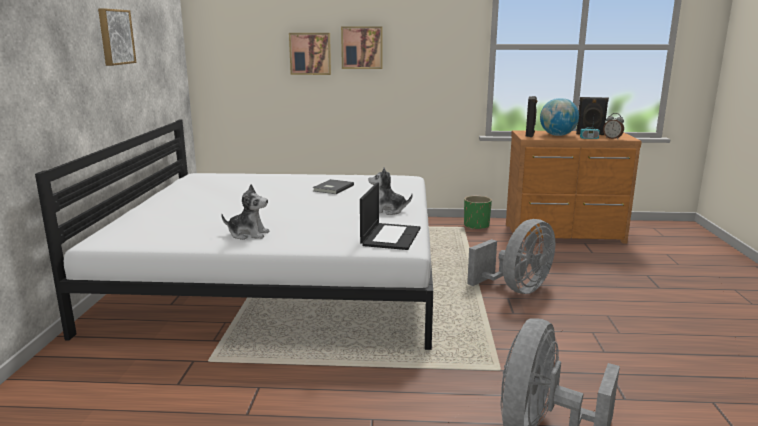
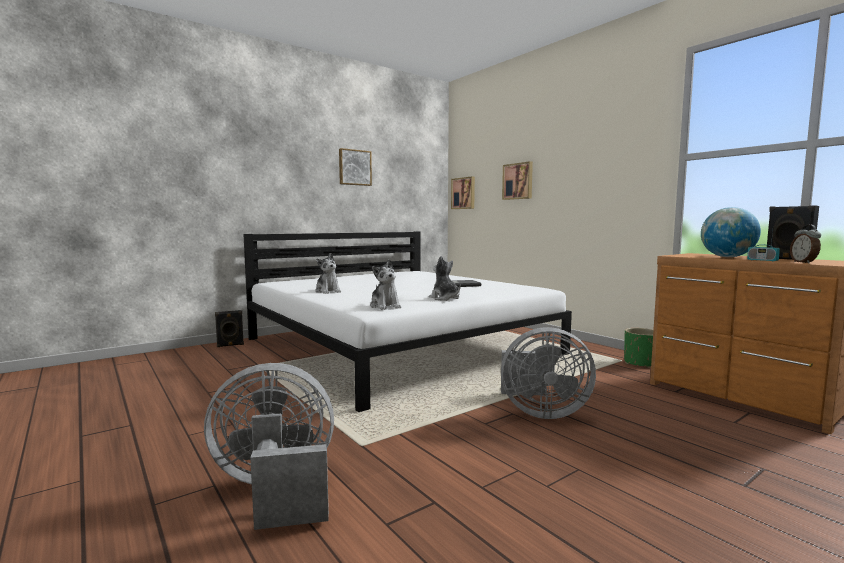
camera: 50 degrees right, 10 degrees down
(362, 47) = (555, 172): picture -> picture (463, 193)
(390, 236) = (385, 306): laptop -> plush toy
(530, 134) = (691, 255): black speaker -> black speaker (230, 345)

